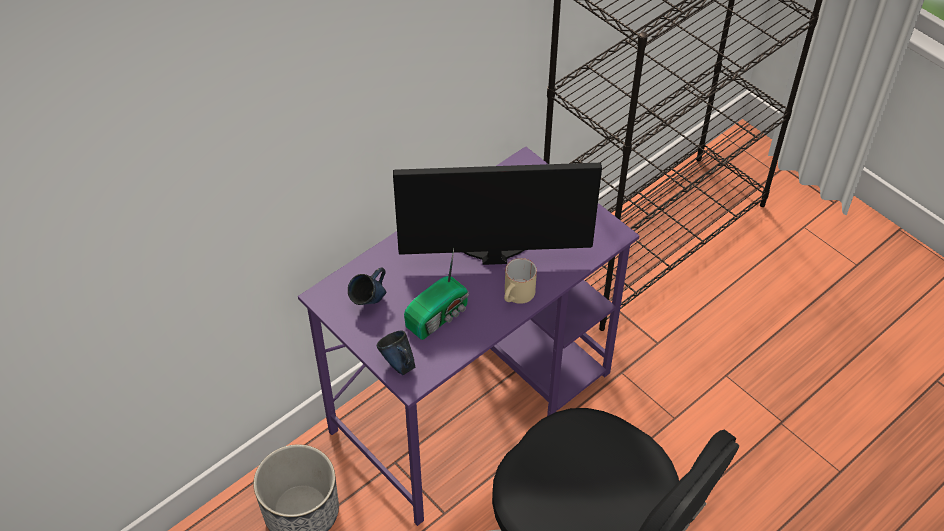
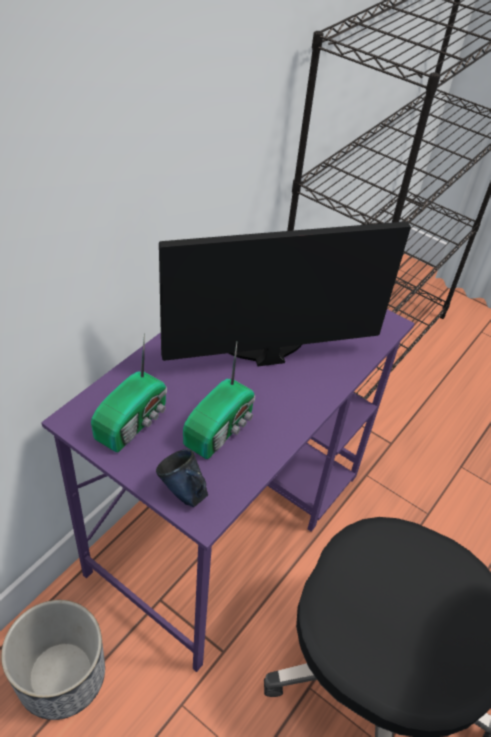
camera: 15 degrees left, 5 degrees down
(370, 303) = (134, 421): blue mug -> radio
(517, 296) = (306, 397): beige mug -> none

